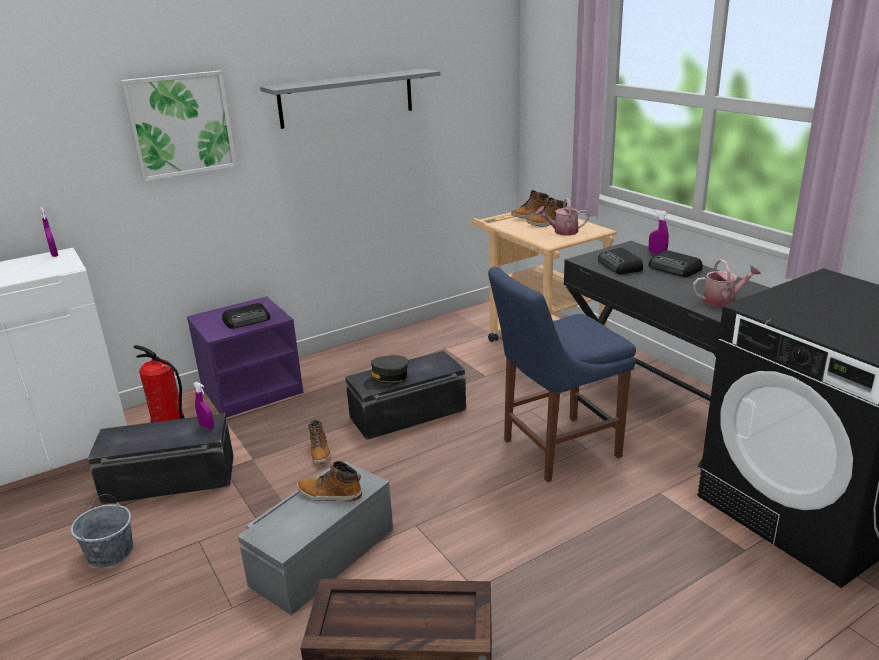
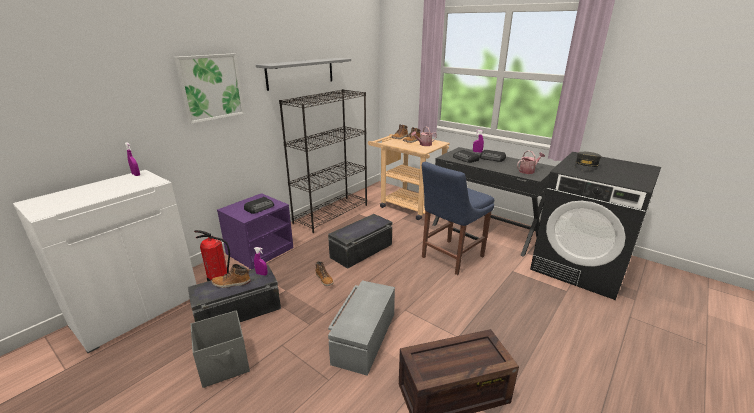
camera: 20 degrees left, 0 degrees up
(110, 552) = (225, 364): grey bucket -> grey storage box
(329, 494) = (366, 300): boot -> boot (231, 283)
(386, 379) = (353, 232): grey cap -> grey cap (586, 166)
(398, 342) = (331, 213): none -> black bookcase

